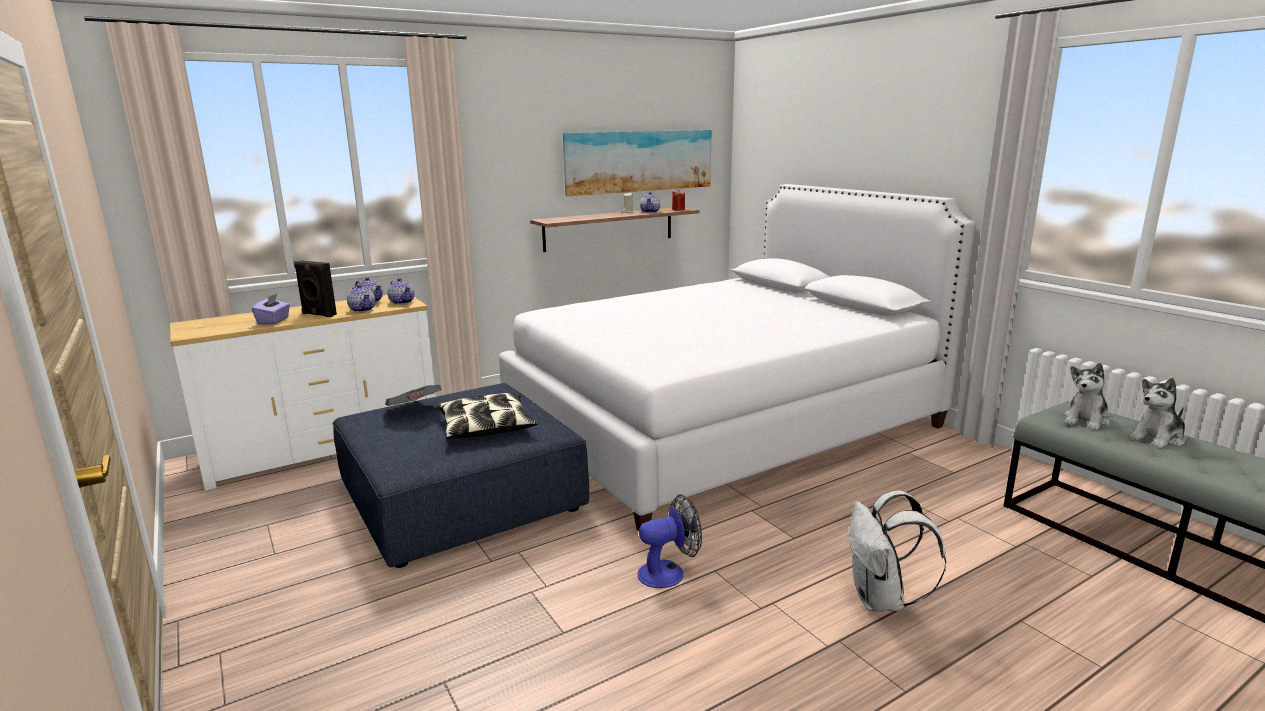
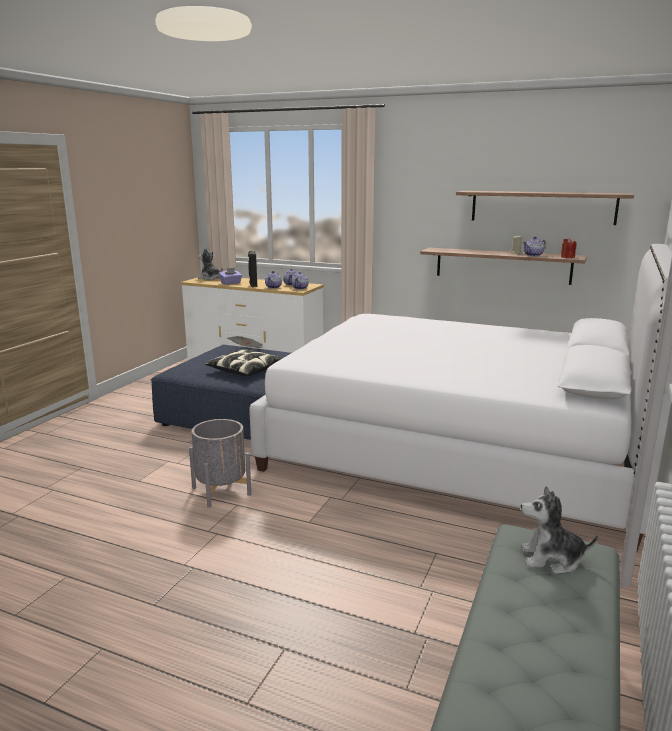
camera: 55 degrees right, 0 degrees up
(639, 161) = (542, 207): picture -> shelf
(669, 572) = (221, 491): fan -> grey planter
(881, 600) = (256, 575): white backpack -> none
(1157, 438) = (559, 609): plush toy -> plush toy (210, 278)

